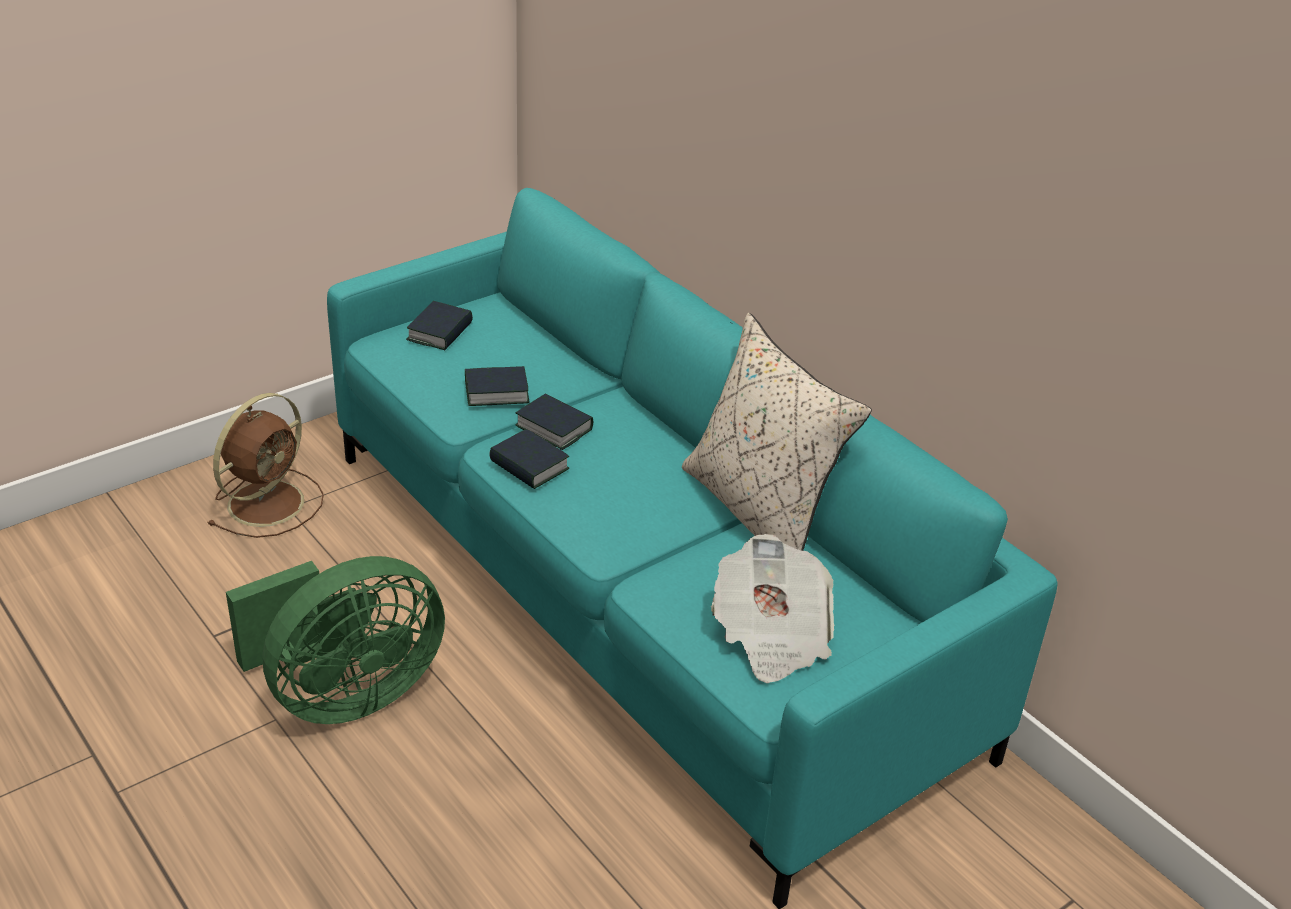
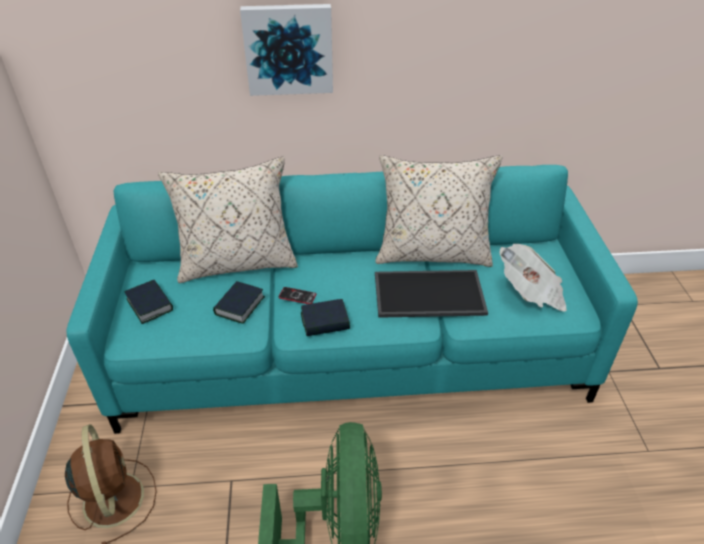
camera: 55 degrees left, 5 degrees up
(554, 427) = (297, 296): book -> phone
(569, 360) = (237, 263): none -> beige pillow
(662, 535) = (428, 295): none -> tray
(744, 113) = (288, 49): none -> picture

